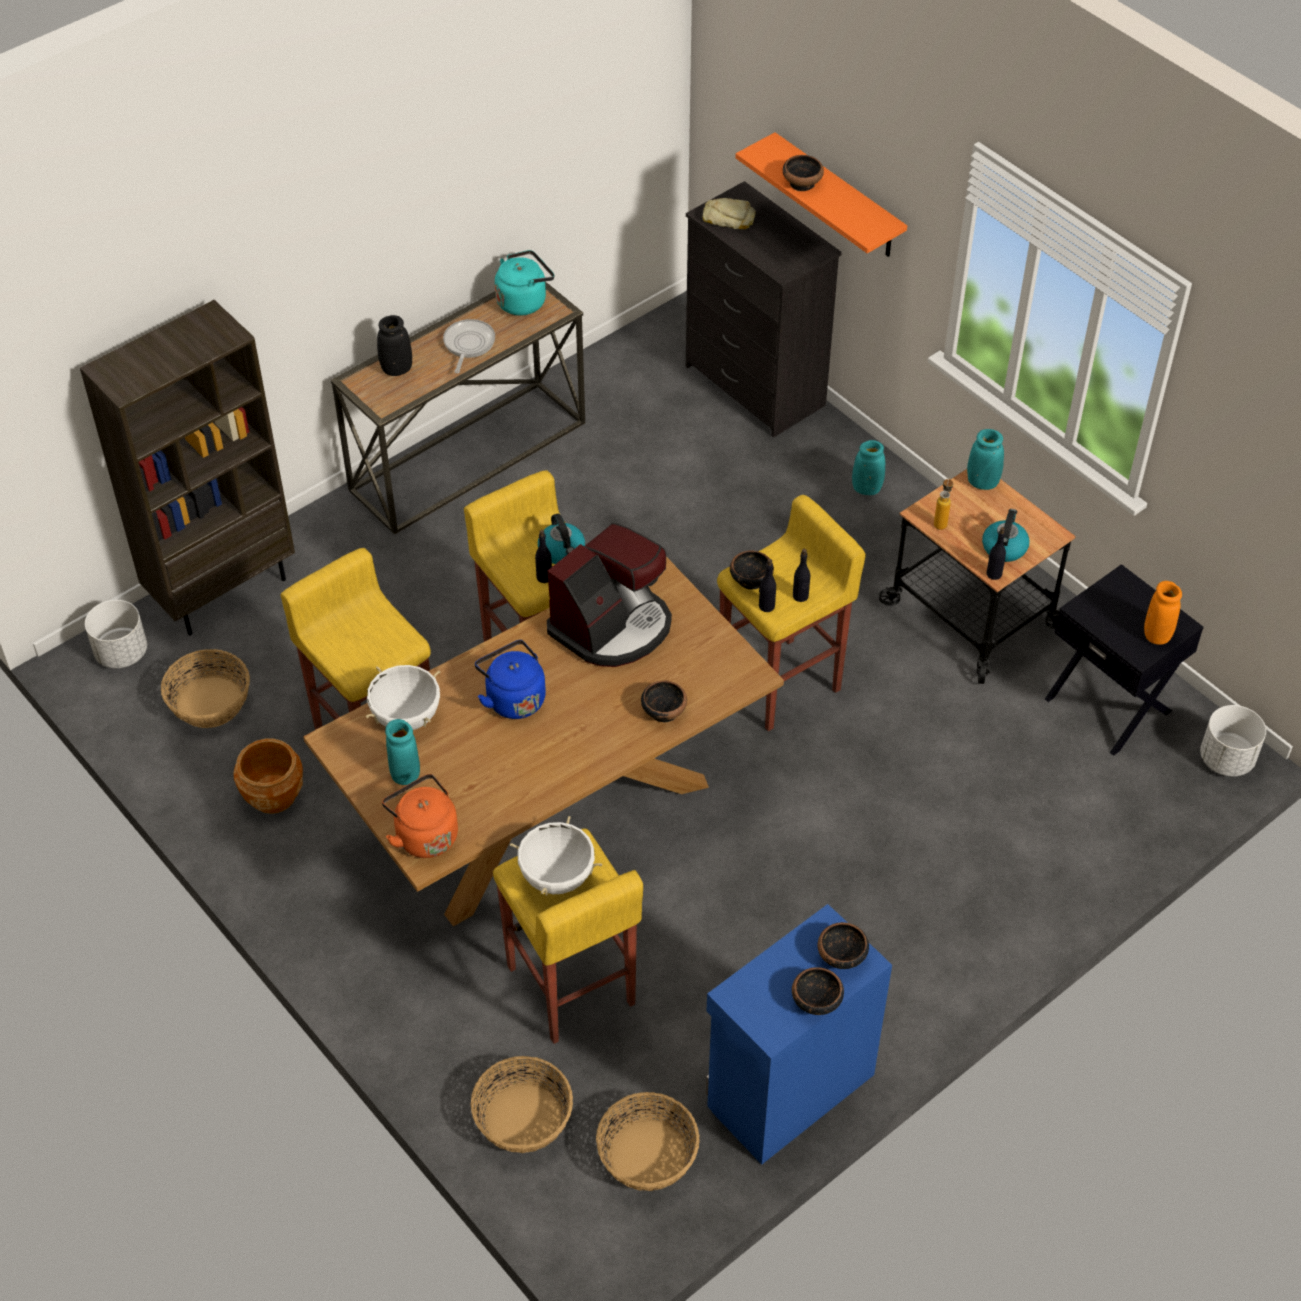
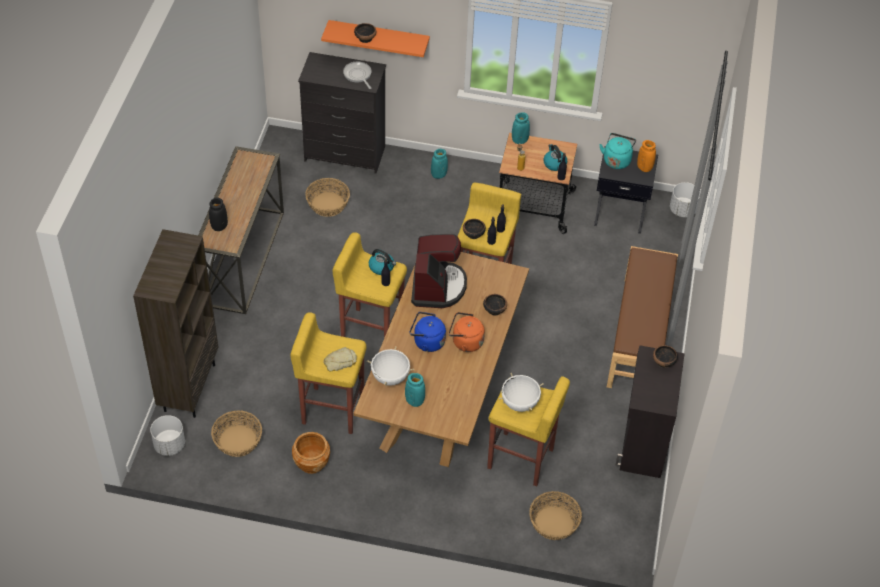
camera: 40 degrees left, 0 degrees up
(424, 835) = (449, 420): orange kettle -> orange kettle (465, 342)
(468, 345) = (241, 197): frying pan -> frying pan (358, 75)
(524, 301) = (246, 162): turquoise kettle -> turquoise kettle (617, 160)
(648, 1155) = (615, 503): basket -> basket (328, 204)
(729, 218) = (320, 73): bread -> bread (340, 361)
(788, 1089) = (642, 443): blue cabinet -> black cabinet
(816, 1001) = (671, 384): bowl -> none
(952, 917) = (640, 336): none -> brown bench

